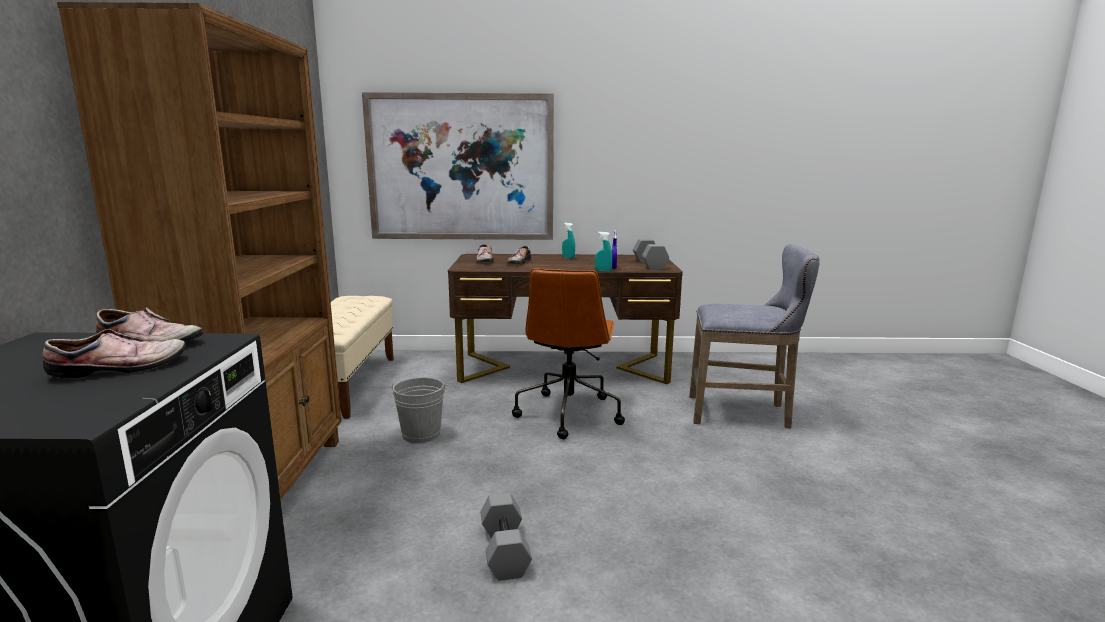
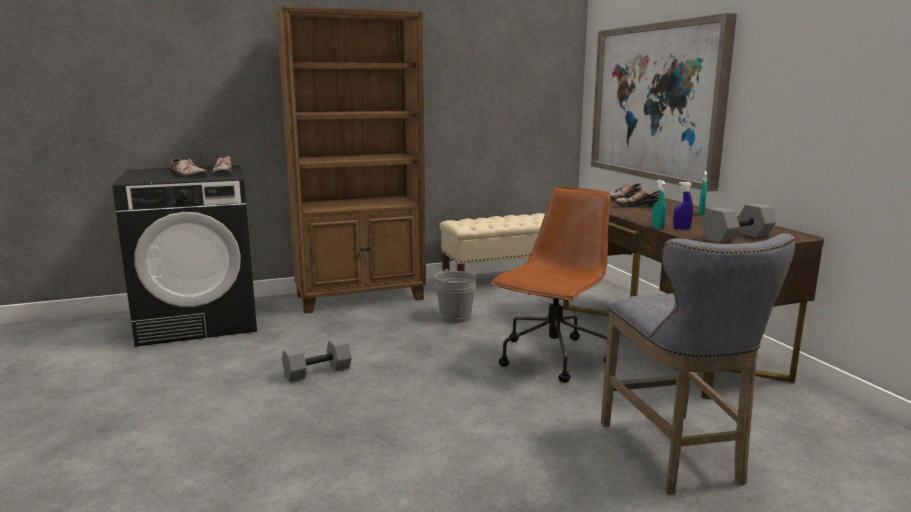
camera: 70 degrees right, 0 degrees up
(568, 413) = (552, 358): brown office chair -> brown office chair turned 135 degrees clockwise

